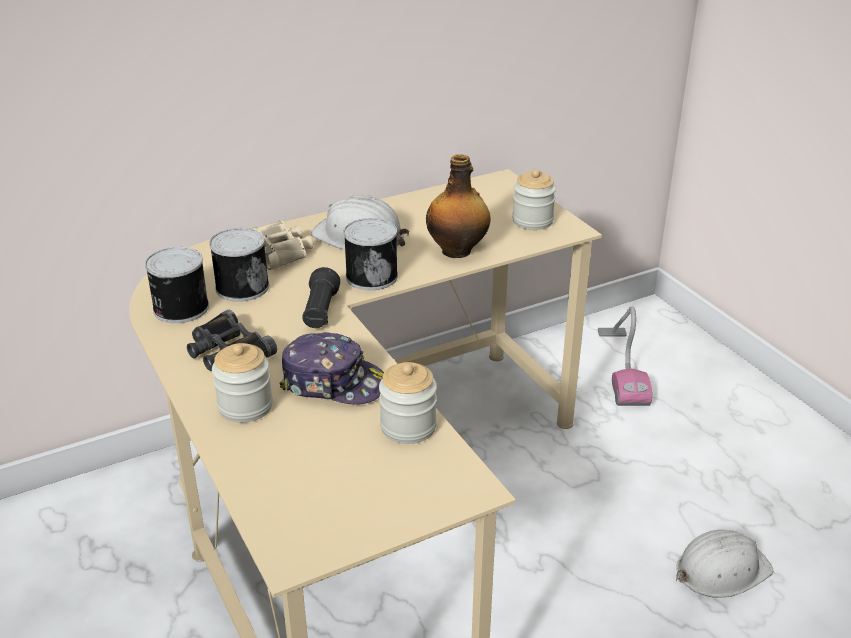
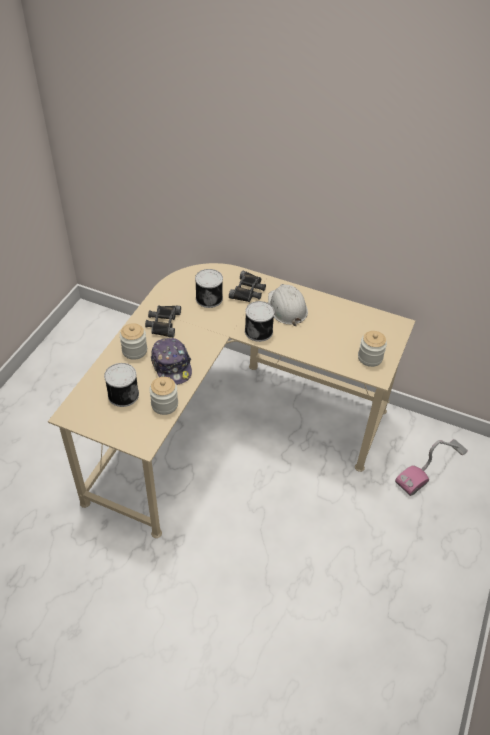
camera: 50 degrees right, 15 degrees up
(179, 308) = (177, 291): can -> can (122, 394)
(280, 250) = (248, 291): beige binoculars -> black binoculars
(320, 312) = (215, 332): black flashlight -> none
(457, 251) = (311, 346): bottle -> none
(721, 570) = (317, 584): white hard hat -> none

